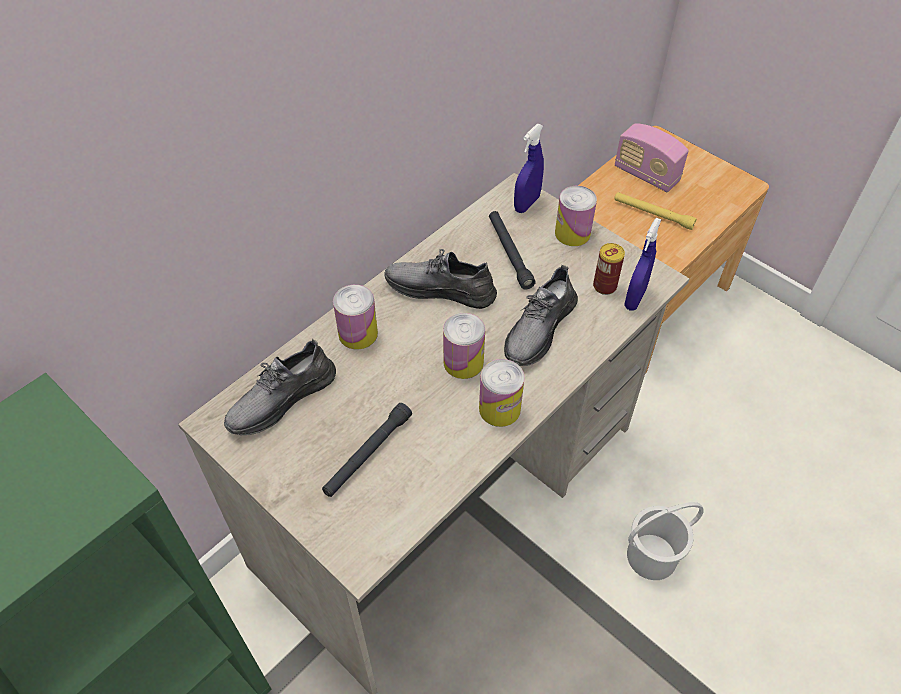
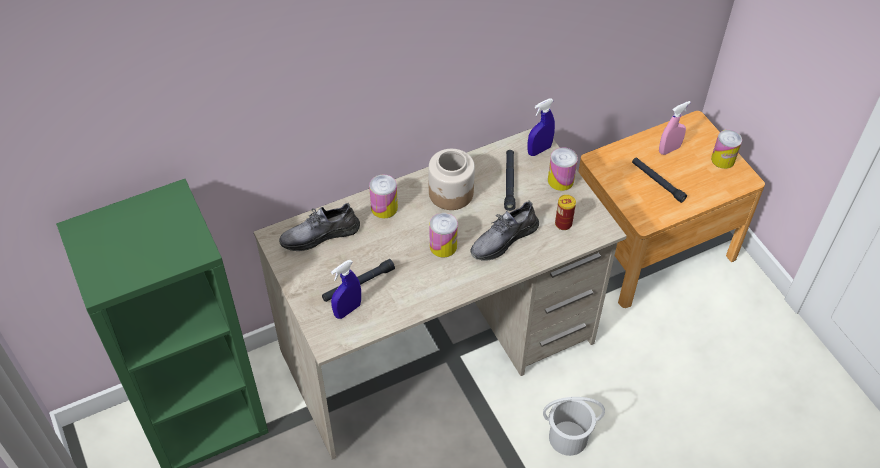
camera: 20 degrees right, 0 degrees up
(440, 289) = (451, 193): grey shoe -> jar
(499, 409) = (452, 282): can -> can (723, 159)
(635, 298) = (580, 238): blue spray bottle -> blue spray bottle (347, 310)
(646, 175) = (669, 149): radio -> pink spray bottle
(653, 214) = (657, 182): yellow flashlight -> black flashlight

